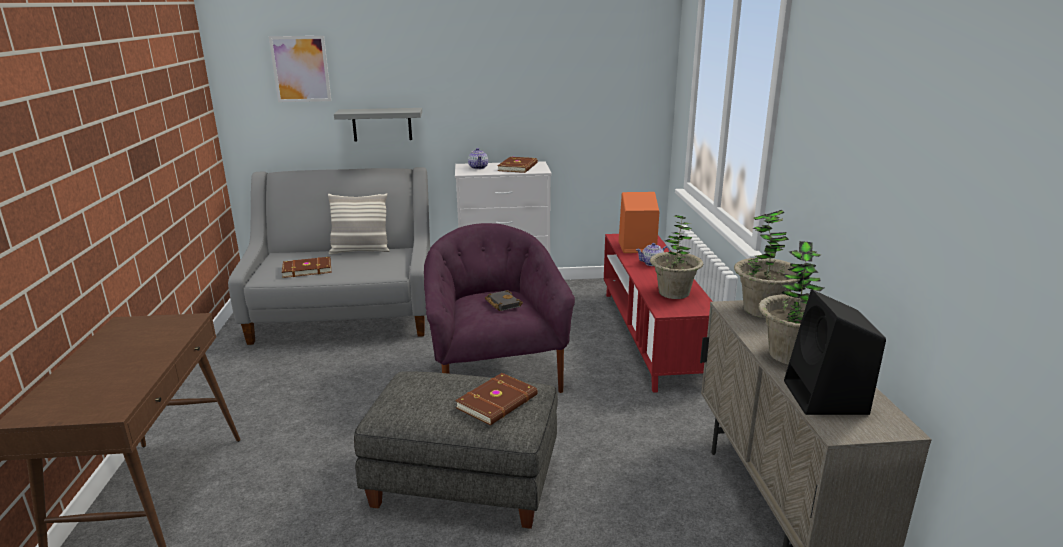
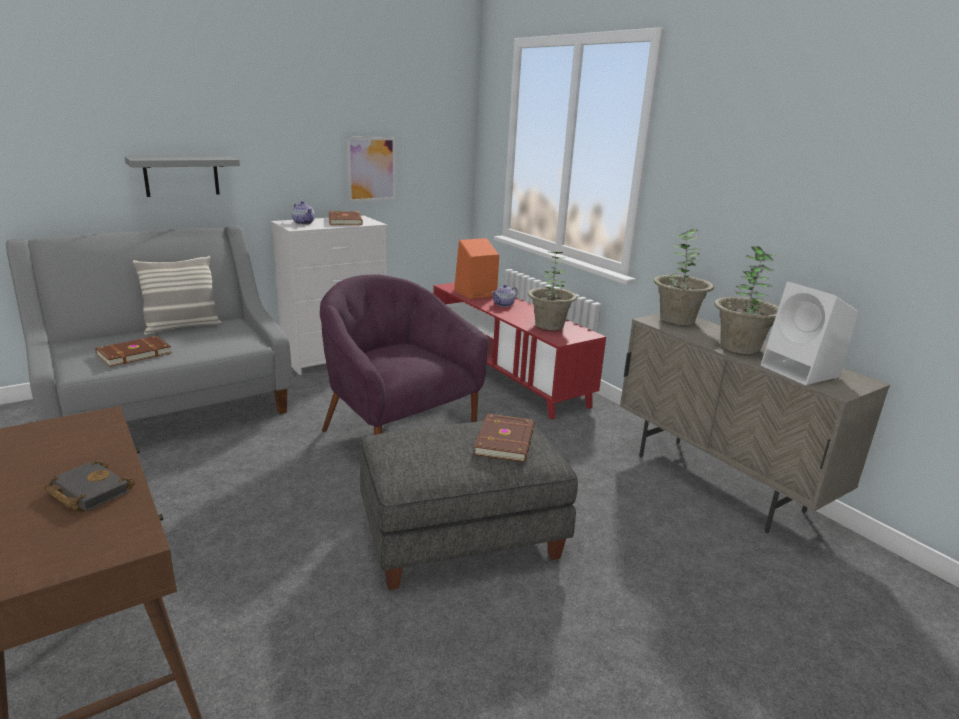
camera: 30 degrees left, 0 degrees up
(300, 69) = (68, 103): picture -> picture (371, 169)
(502, 303) = (411, 354): black book -> black book (87, 492)
(826, 398) = (801, 372): black speaker -> white speaker

